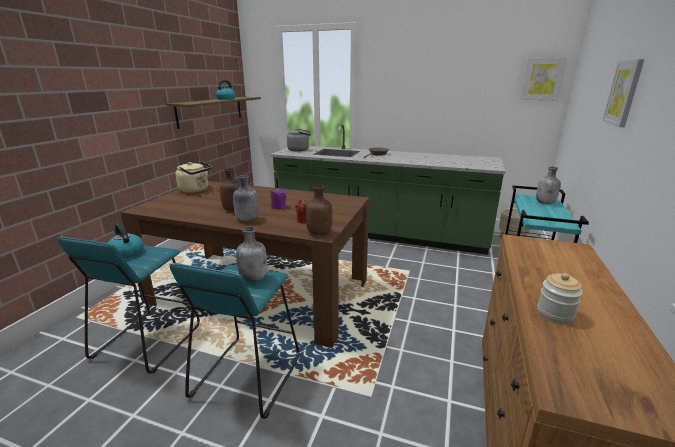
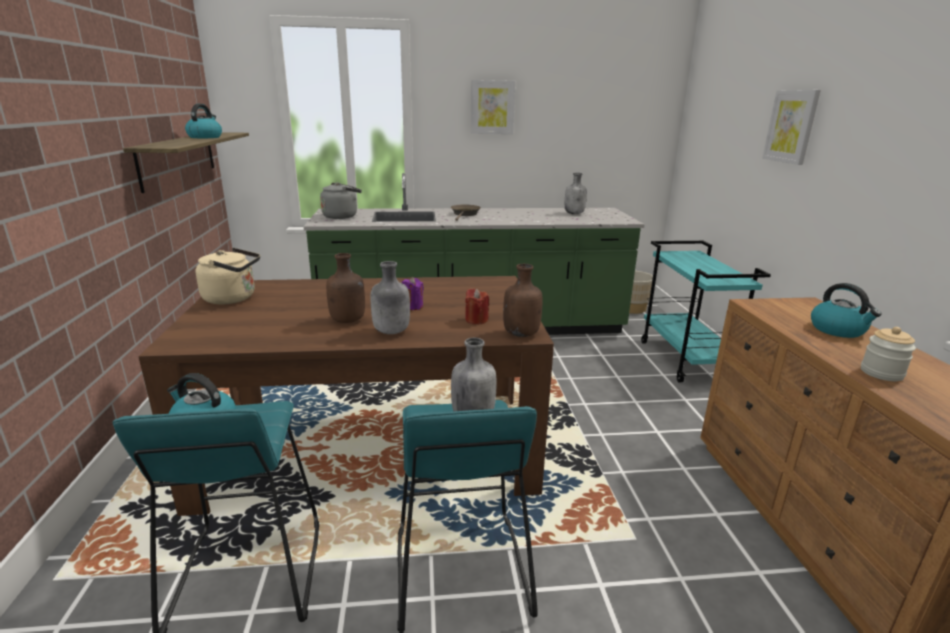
camera: 25 degrees left, 0 degrees up
(542, 79) = (651, 108): picture -> picture (492, 107)
(545, 203) = (697, 258): grey bottle -> grey bottle (574, 213)
(568, 273) = (838, 330): none -> kettle

